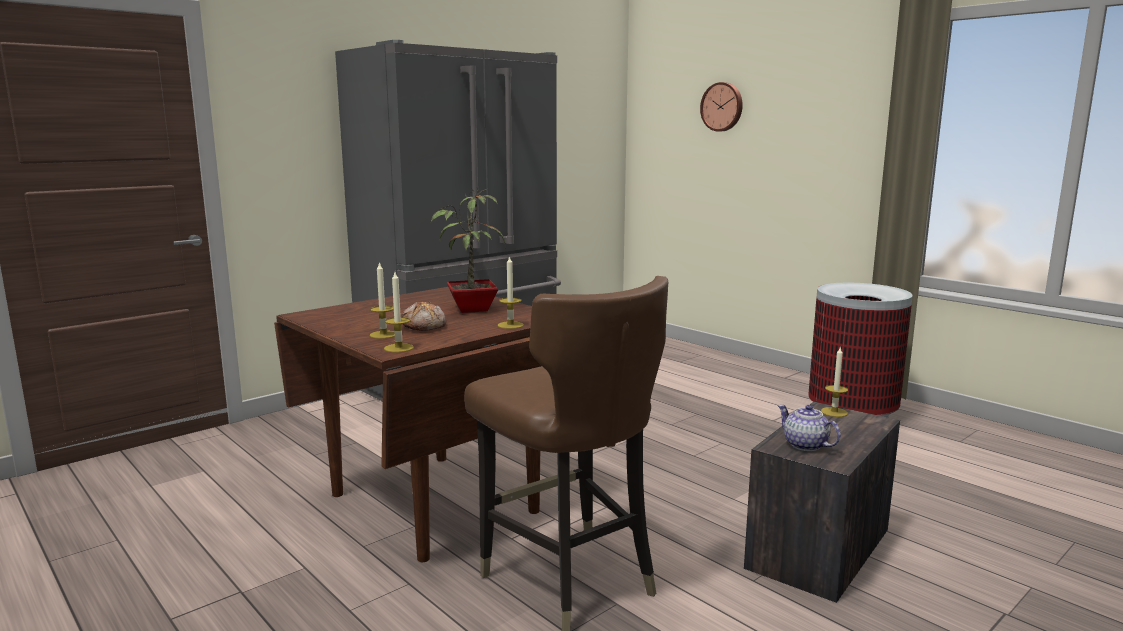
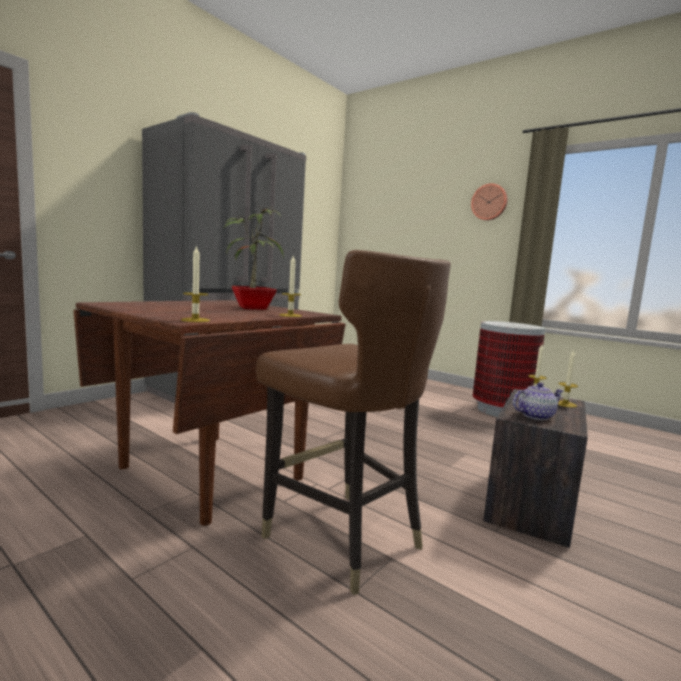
camera: 10 degrees left, 5 degrees down
(383, 334) = (178, 314): candle -> candle (565, 404)
(425, 326) = (215, 312): bread -> none
(722, 107) = (406, 212): wall clock -> wall clock (489, 202)
(805, 445) = (535, 416): teapot -> teapot turned 120 degrees clockwise

